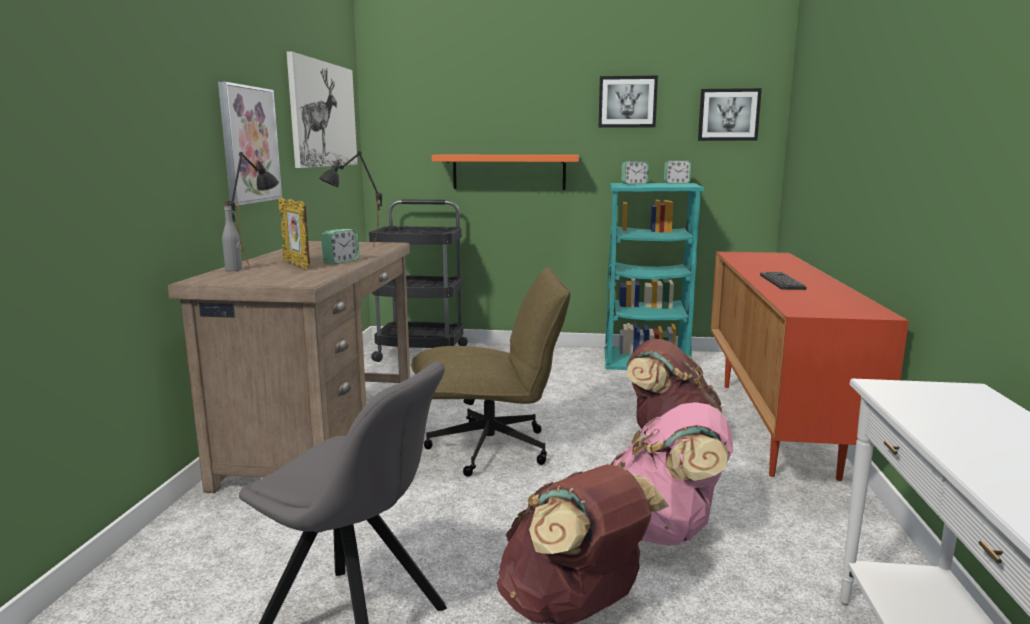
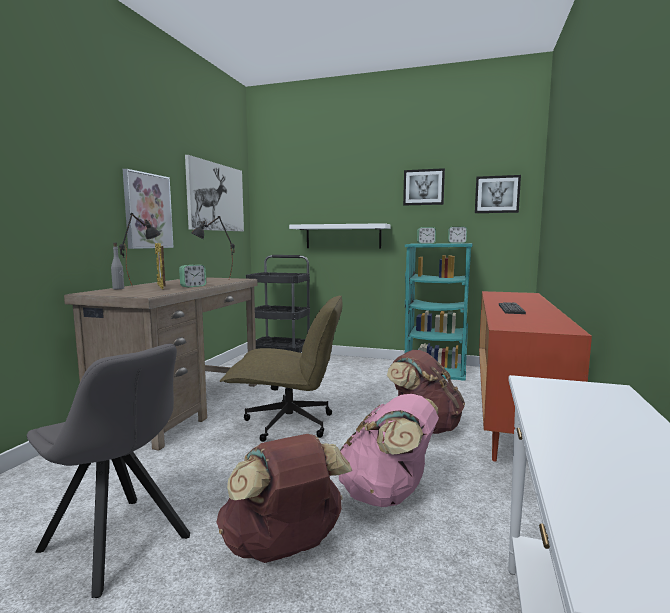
camera: 10 degrees right, 5 degrees down
(509, 172) = (343, 236): orange shelf -> white shelf

